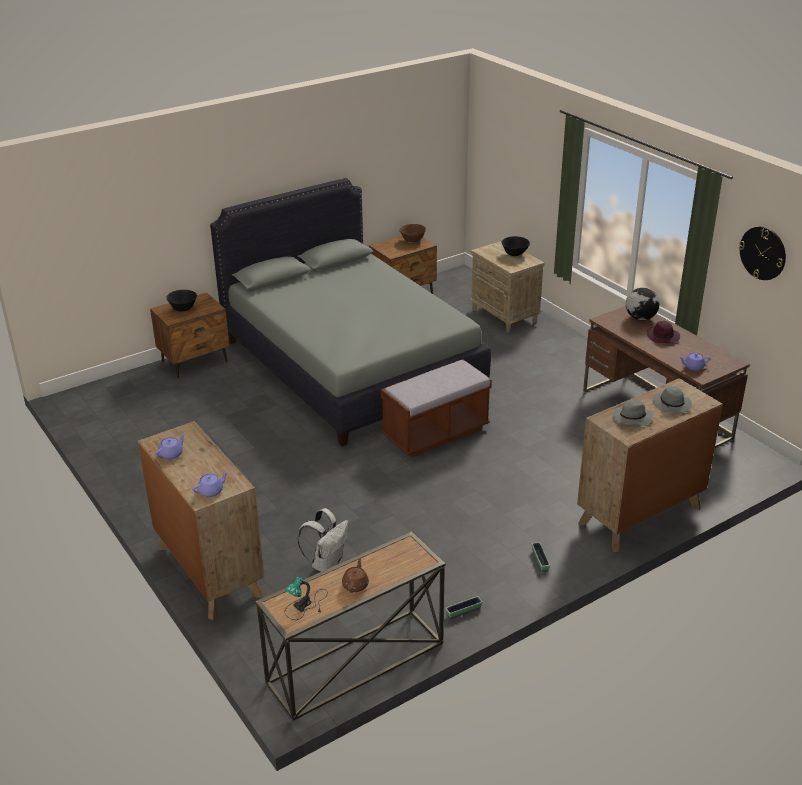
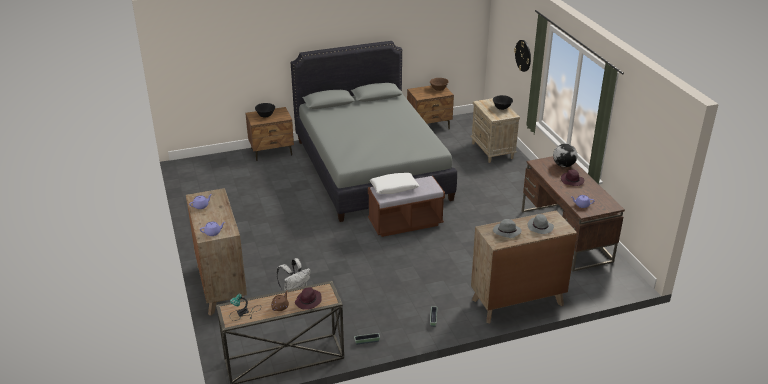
camera: 15 degrees right, 0 degrees up
(393, 569) = (308, 301): none -> purple hat
(420, 384) = (394, 188): none -> white pillow
(763, 253) = (640, 130): wall clock -> wall clock (523, 55)

